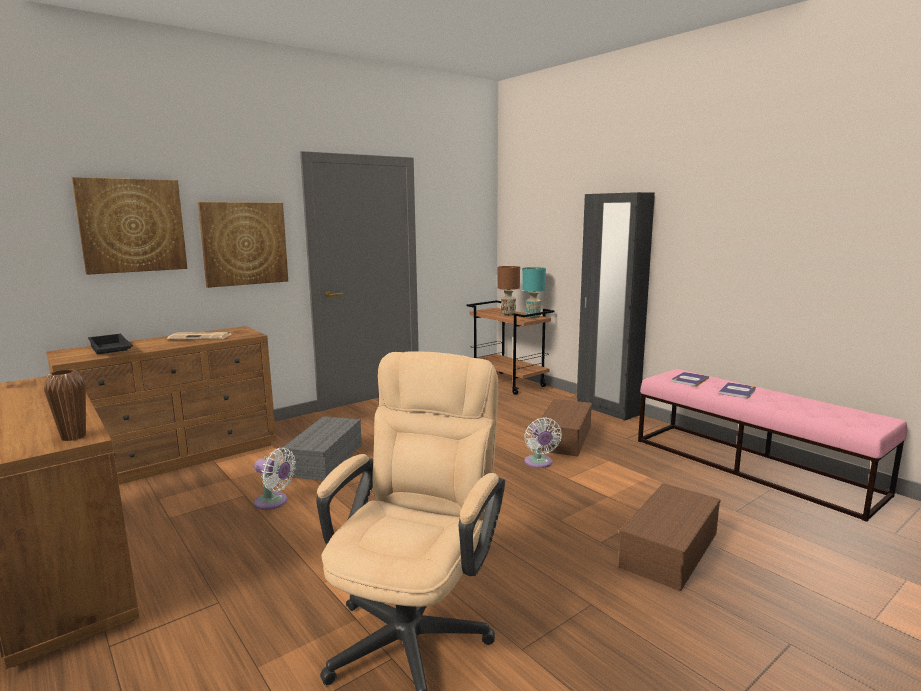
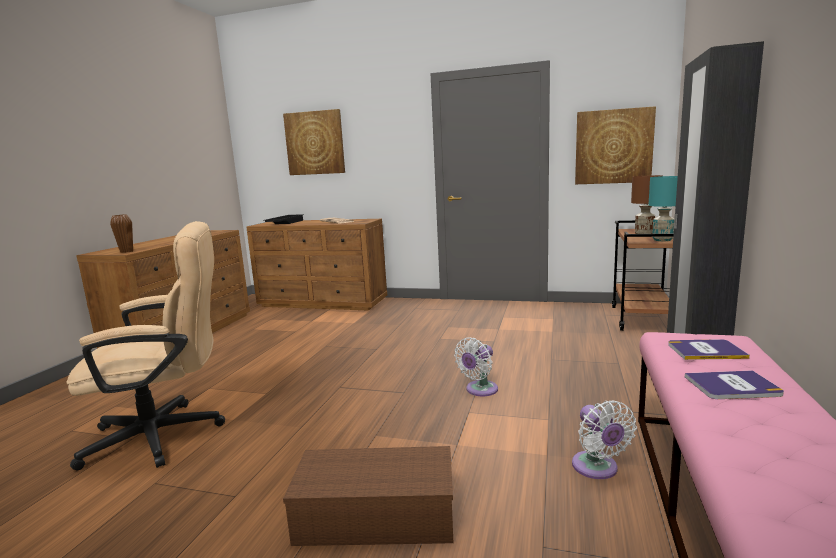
camera: 55 degrees right, 0 degrees up
(244, 243) = (384, 154): picture -> picture (613, 147)
(273, 502) = (294, 340): white fan -> white fan (597, 469)
(325, 460) = (368, 328): grey storage box -> none
(565, 439) = (560, 383): brown storage box -> none

